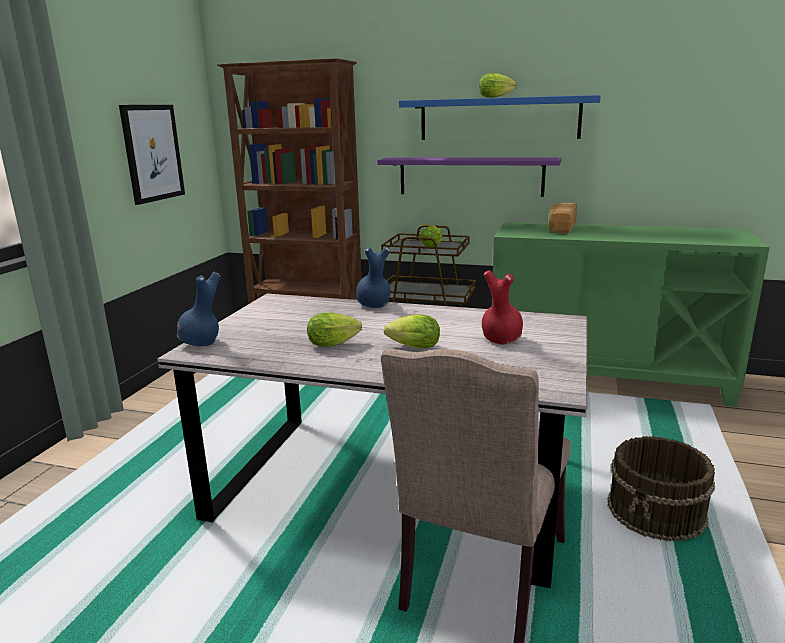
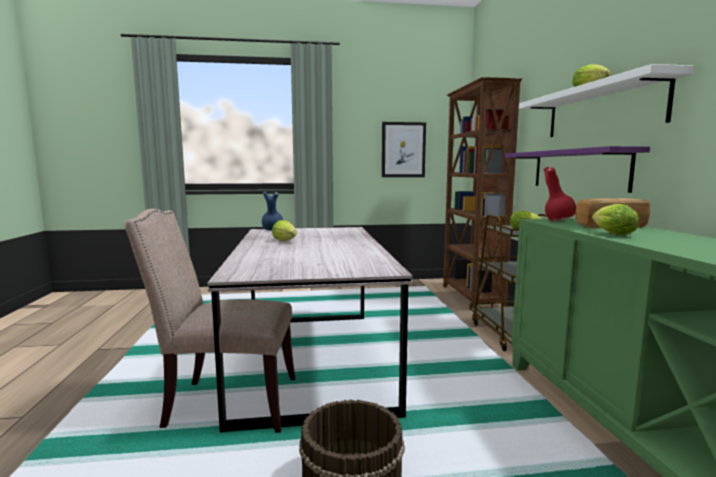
camera: 65 degrees right, 10 degrees down
(373, 305) = (364, 239): blue vase -> none
(411, 347) = (291, 250): lettuce -> lettuce (610, 233)
(499, 118) = (601, 110): blue shelf -> white shelf
(500, 339) = (322, 261): red vase -> red vase (558, 220)

